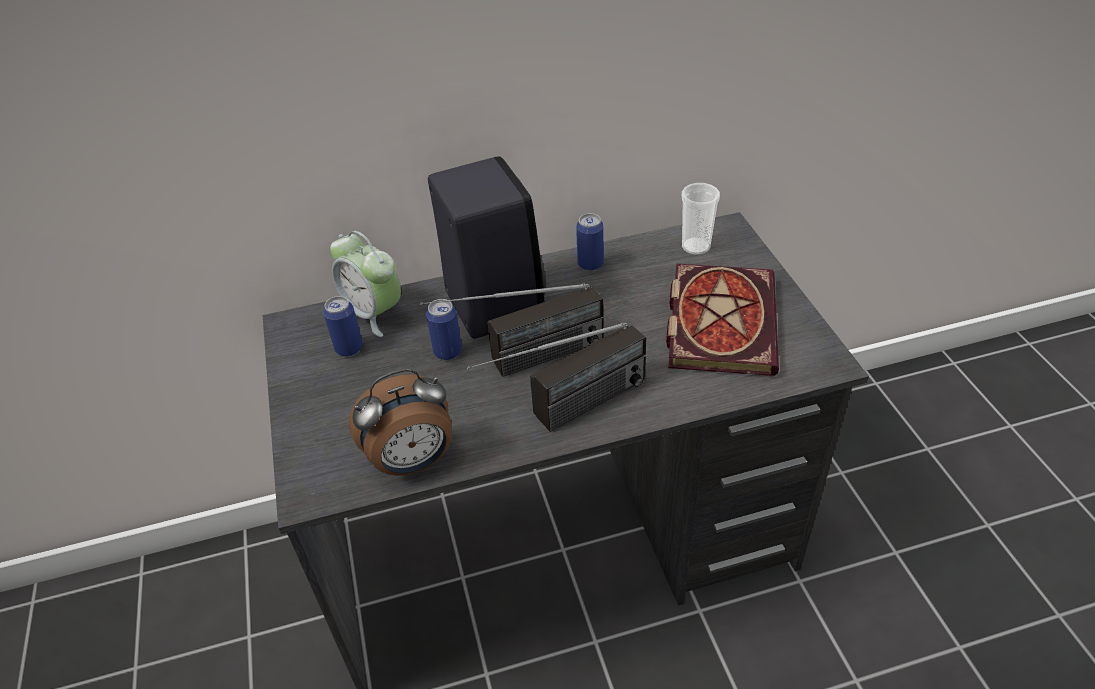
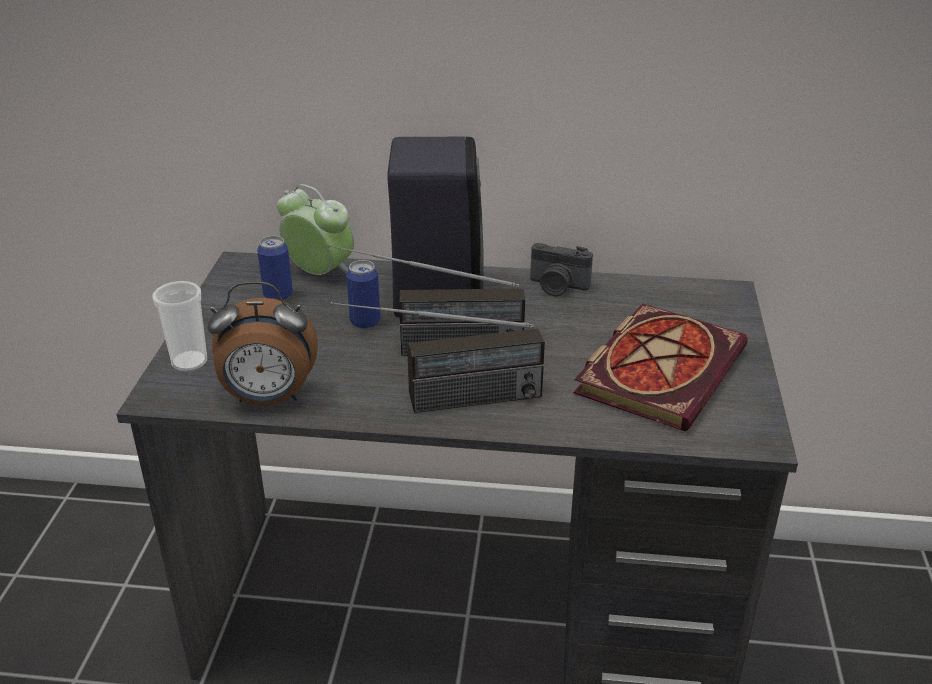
camera: 20 degrees right, 10 degrees down
(374, 313) = (320, 274): alarm clock -> alarm clock turned 150 degrees clockwise
(590, 264) = (557, 287): can -> camera
(696, 247) = (681, 299): cup -> cup (189, 362)

